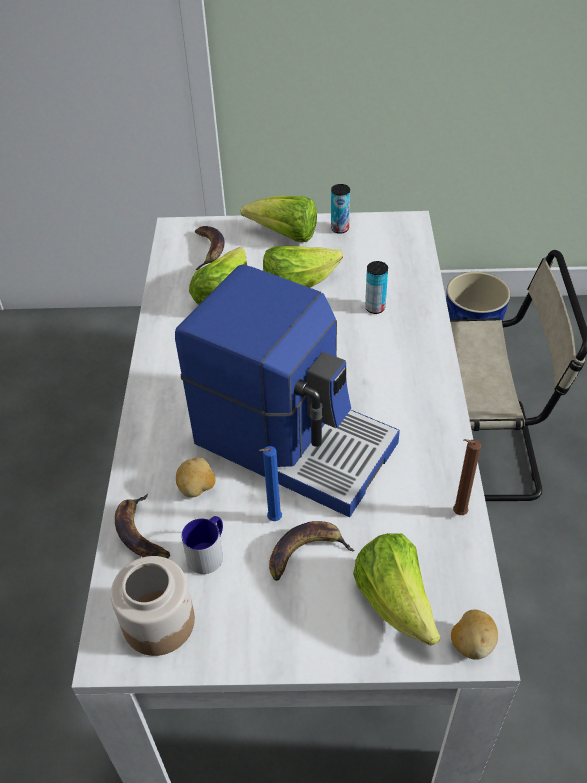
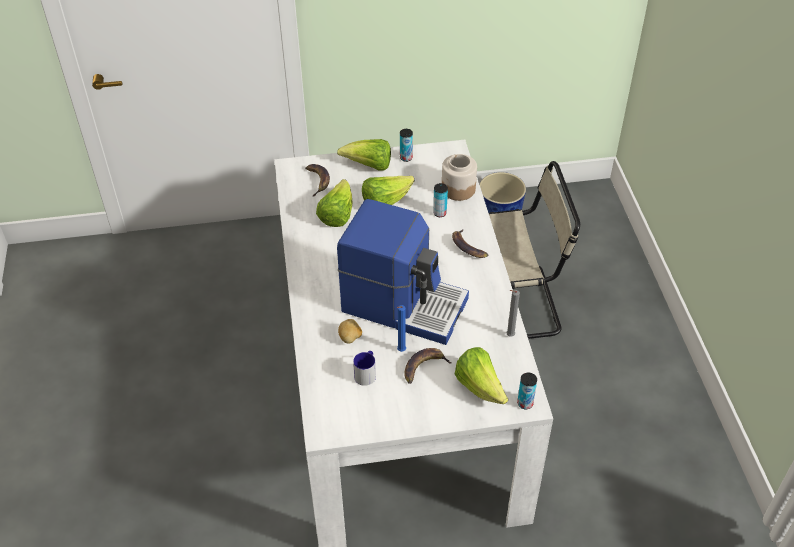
camera: 10 degrees left, 0 degrees up
(141, 533) = (322, 367): banana -> banana (467, 247)
(158, 621) = (346, 413): jar -> jar (458, 189)
(457, 513) = (509, 336): brown candle -> grey candle
(471, 643) = (525, 403): potato -> can

